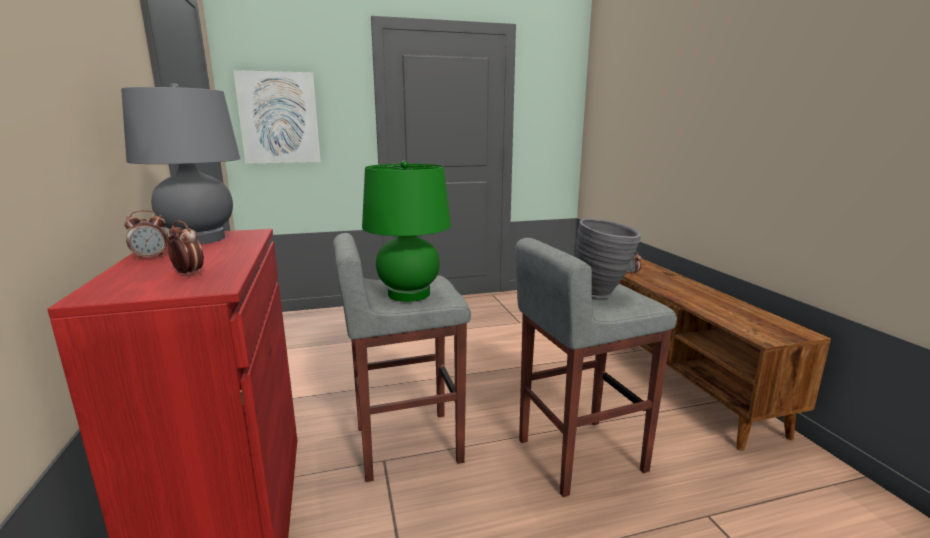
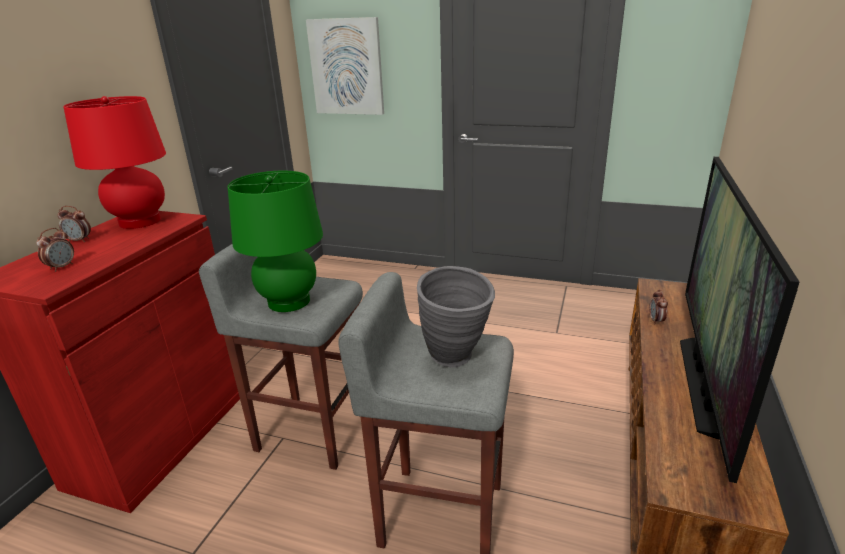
camera: 35 degrees right, 10 degrees up
(188, 274) = (62, 267): alarm clock -> alarm clock turned 45 degrees clockwise
(199, 239) = (140, 221): grey table lamp -> red table lamp
(701, 293) = (705, 384): none -> television

